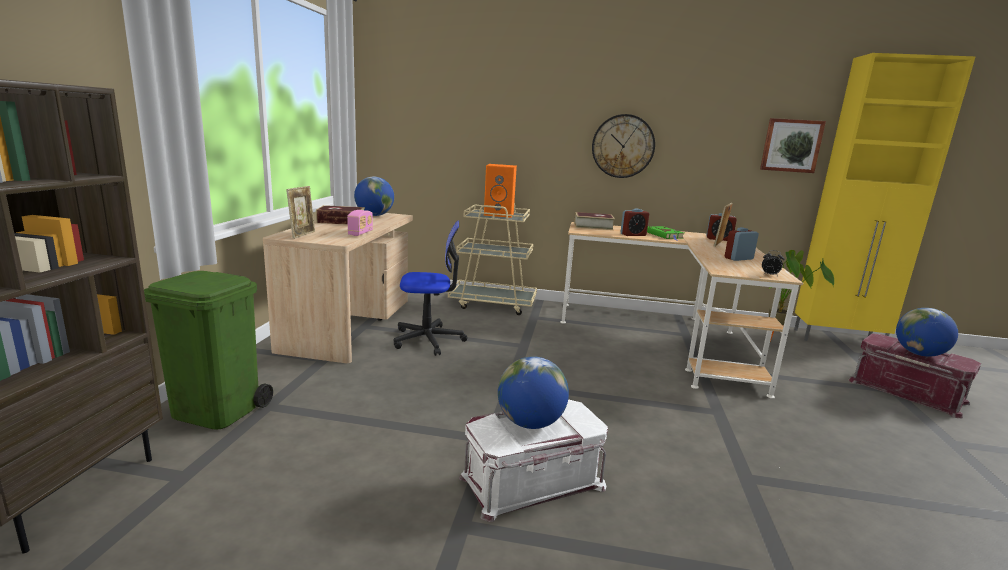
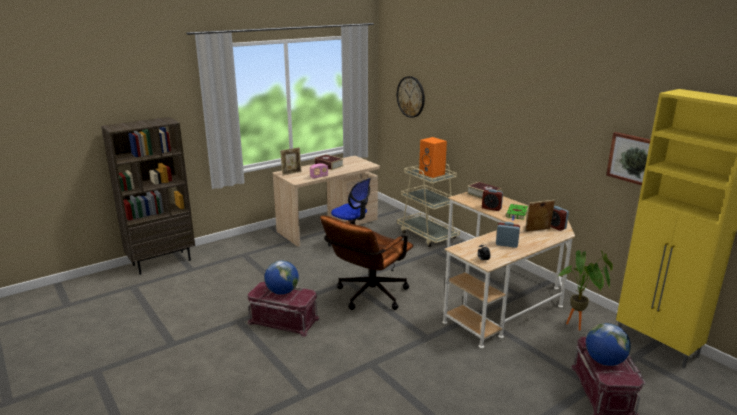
camera: 45 degrees right, 5 degrees up
(218, 411) = (227, 250): green trash can -> none
(374, 215) = (356, 163): globe -> none
(533, 483) = (283, 321): white storage box -> red storage box
(569, 393) = (368, 297): none -> brown office chair
(623, 146) = (514, 137): wall clock -> wall clock (411, 97)

